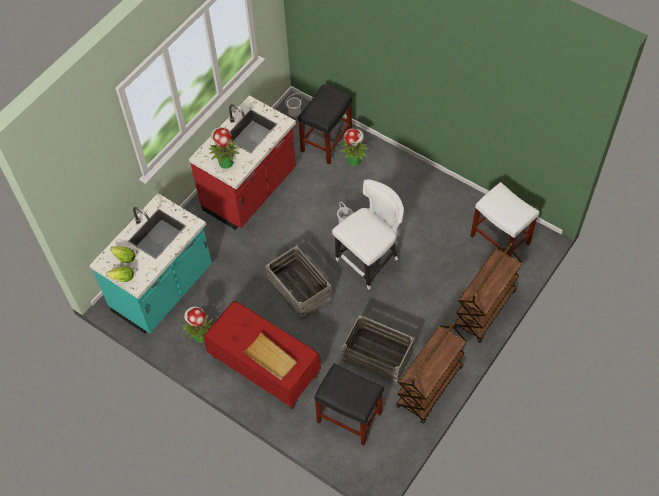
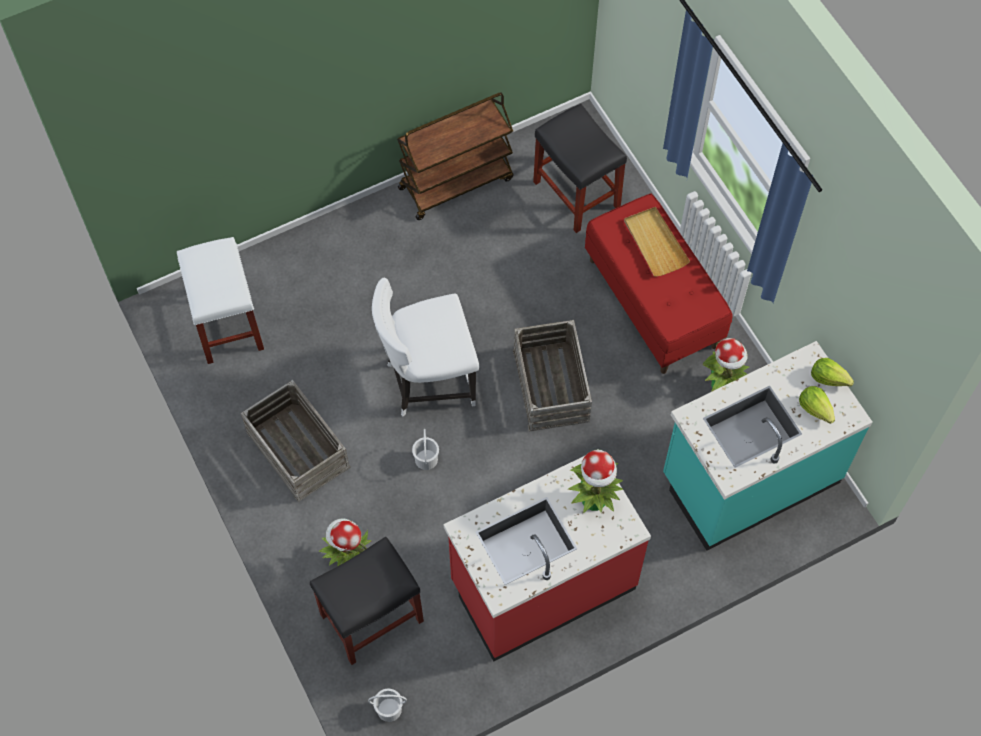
camera: 155 degrees left, 5 degrees up
(378, 355) = (496, 249): crate -> crate (297, 450)
(485, 310) = (320, 241): brown cart -> none

